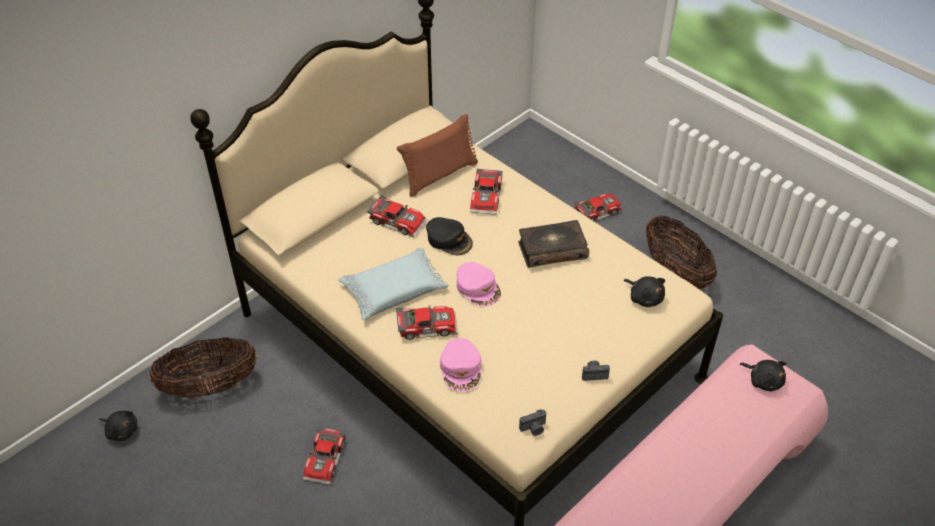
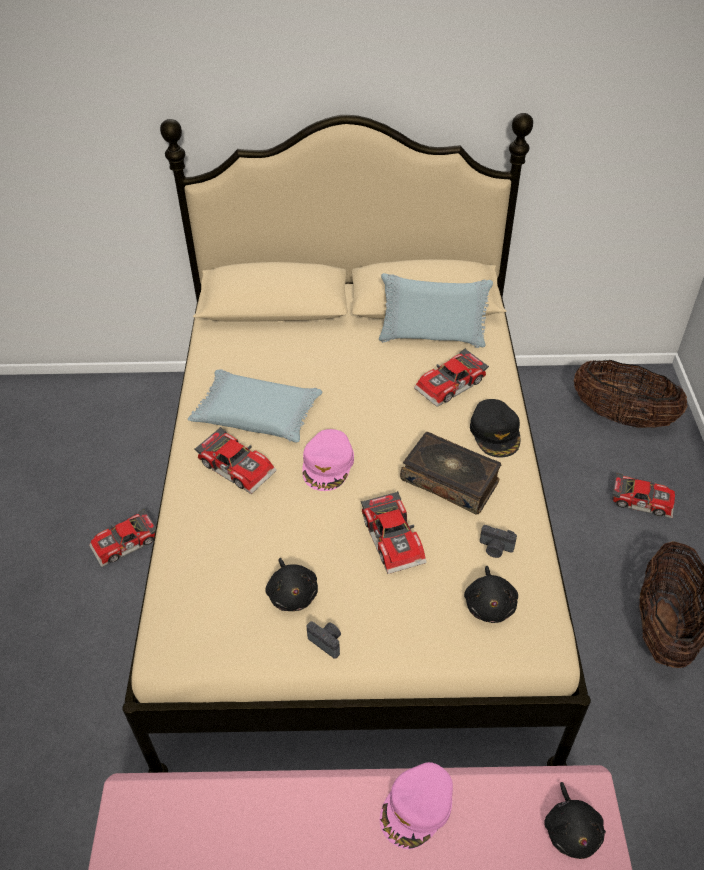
camera: 45 degrees right, 0 degrees up
(121, 430) = (32, 407): black plush toy -> black plush toy (292, 593)
(210, 386) = (123, 418): basket -> basket (621, 417)
(398, 220) = (340, 355): toy car -> toy car (395, 538)
(439, 175) = (432, 337): brown pillow -> blue pillow
(449, 239) = (362, 401): black cap -> black cap (495, 432)
(461, 368) = (211, 529): pink cap -> pink cap (417, 808)
(534, 428) = (196, 645): camera -> camera (495, 549)

